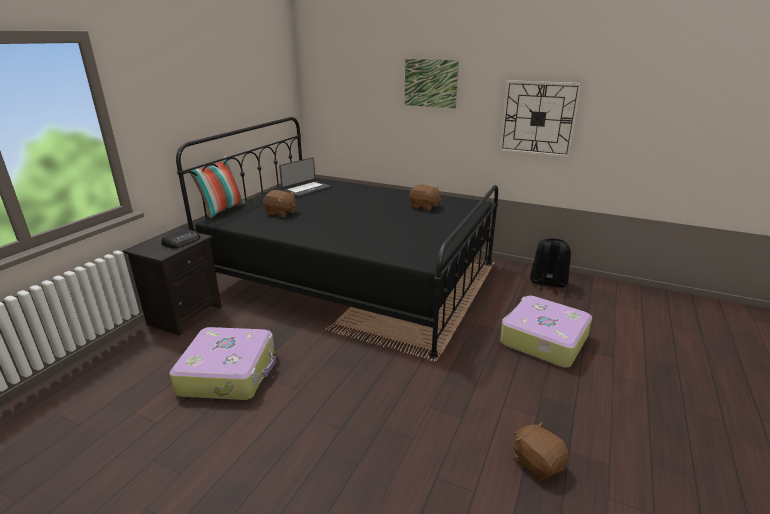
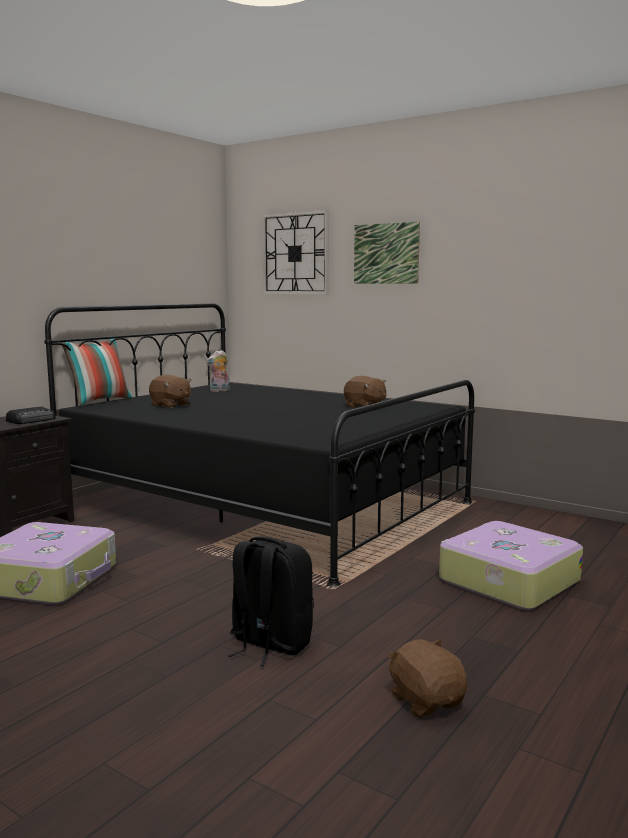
camera: 10 degrees right, 15 degrees down
(306, 189) = (219, 391): laptop -> plush toy
(538, 118) = (525, 290): wall clock -> wall clock (295, 253)
(547, 283) = (546, 526): black backpack -> black backpack (269, 644)

